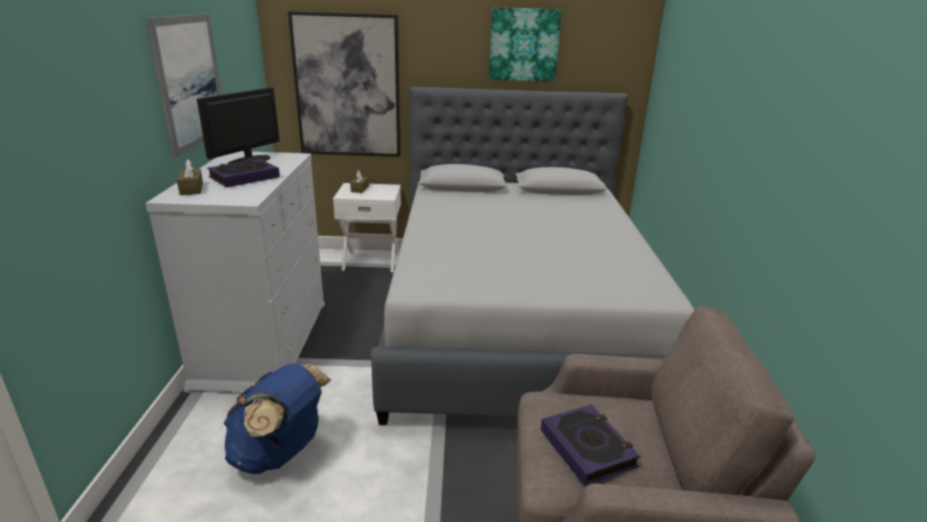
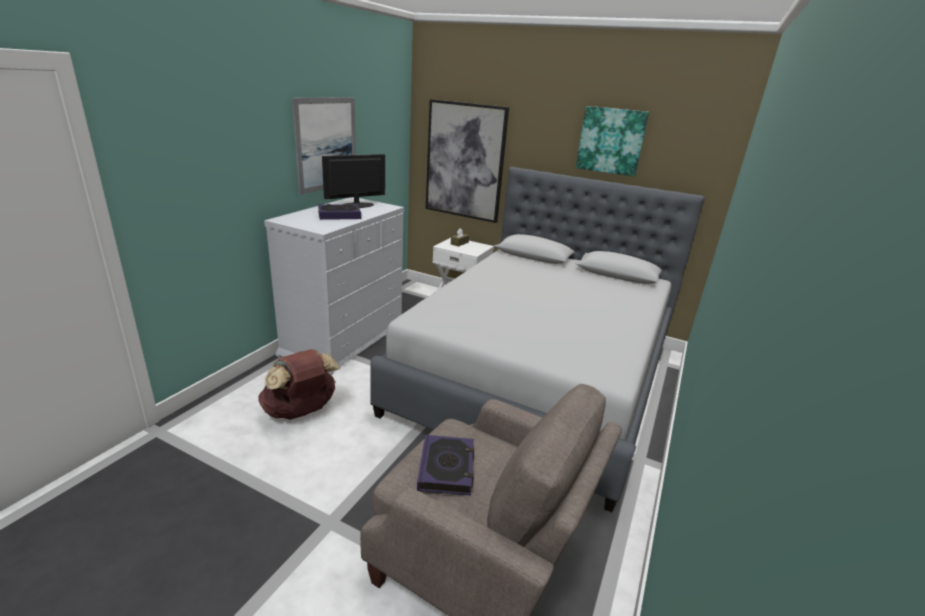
camera: 25 degrees right, 0 degrees up
(191, 189) = (299, 216): brown tissue box -> none
(280, 453) = (301, 411): blue backpack -> brown backpack

